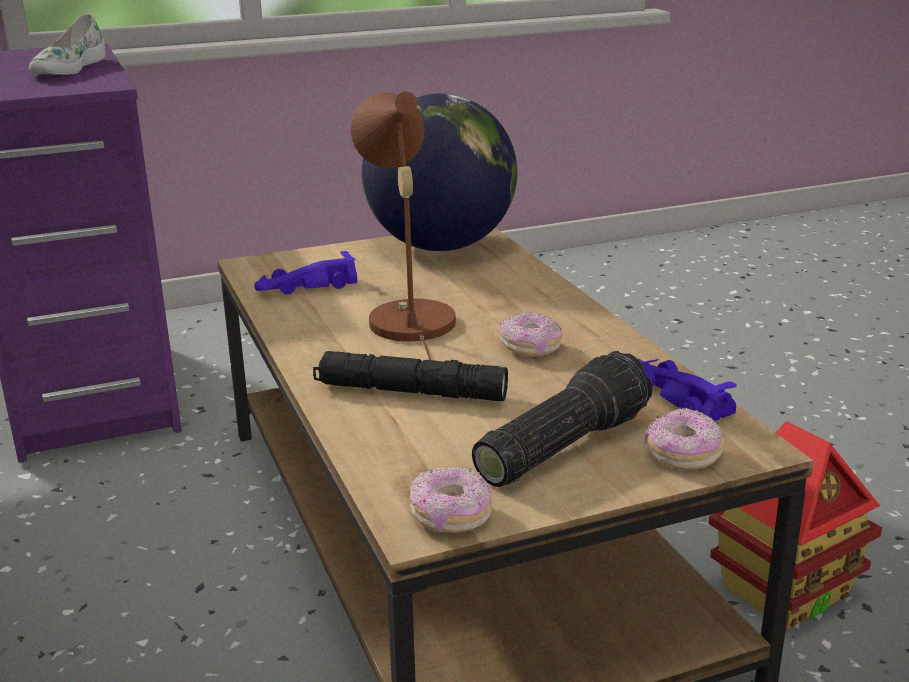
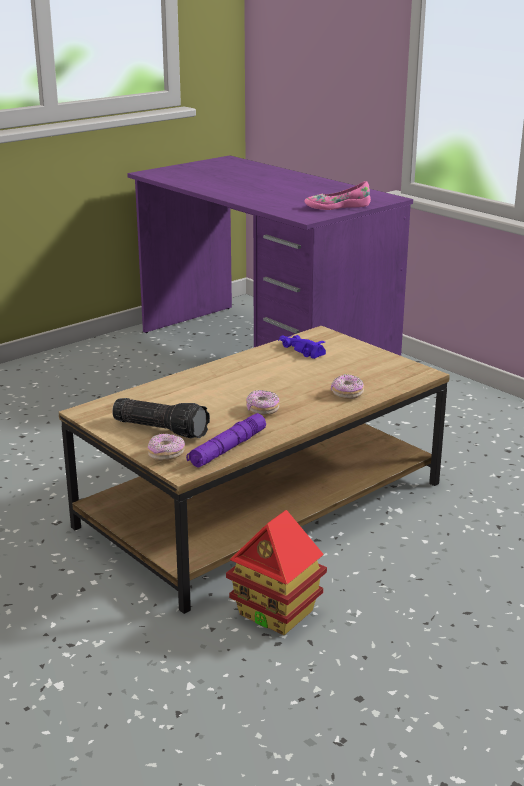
camera: 70 degrees right, 0 degrees up
(68, 69) = (337, 206): white shoe -> pink shoe
(406, 318) = (279, 377): brown table lamp -> none
(410, 391) = (197, 392): black flashlight -> none
(441, 246) = (391, 368): globe -> none
(451, 516) = (94, 416): donut -> donut (347, 394)
(674, 396) = (227, 449): purple toy car -> purple flashlight

